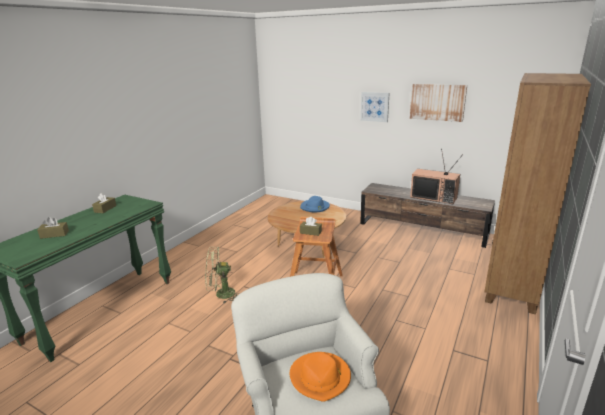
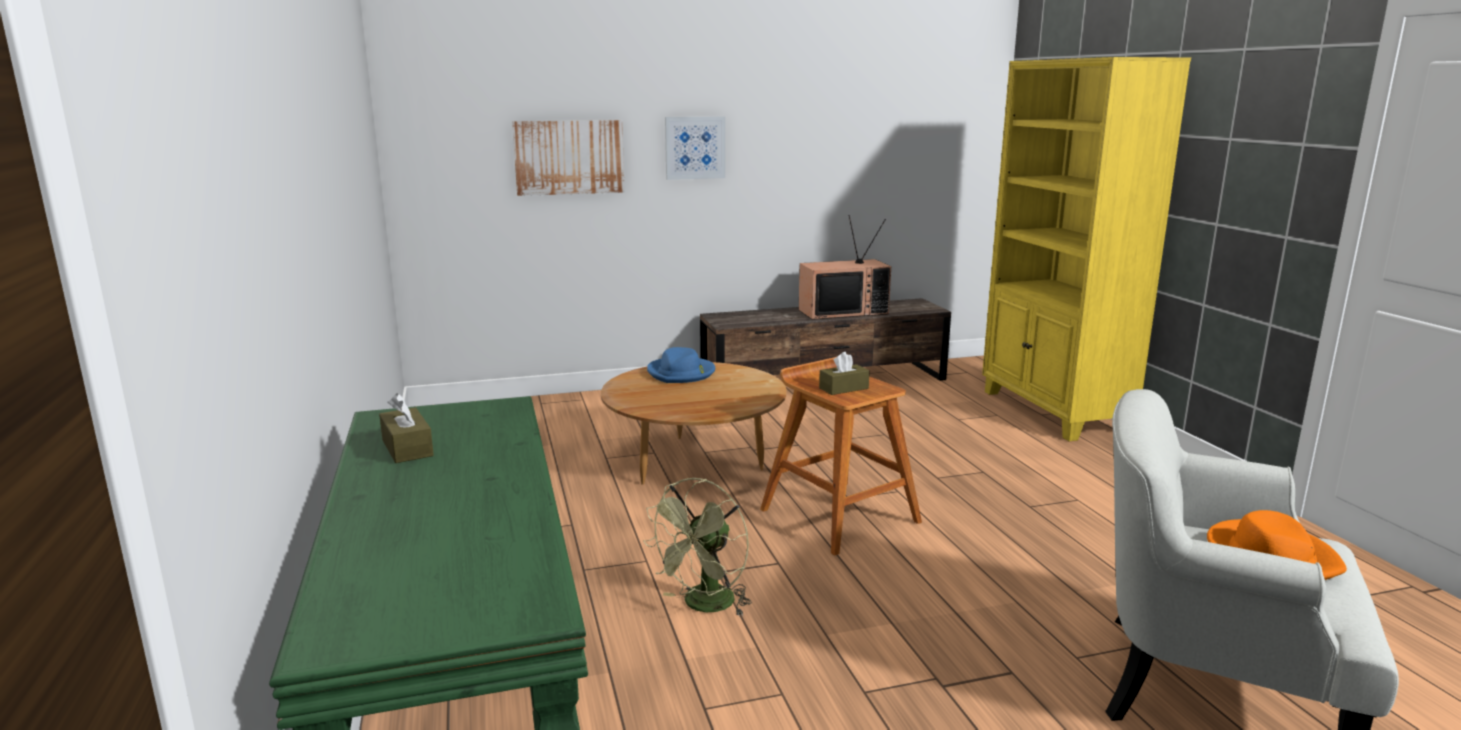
camera: 45 degrees left, 5 degrees down
(54, 234) = (441, 535): brown tissue box -> none
(437, 102) = (816, 130): picture -> picture (569, 157)
(511, 285) = (1054, 412): brown bookcase -> yellow bookcase

